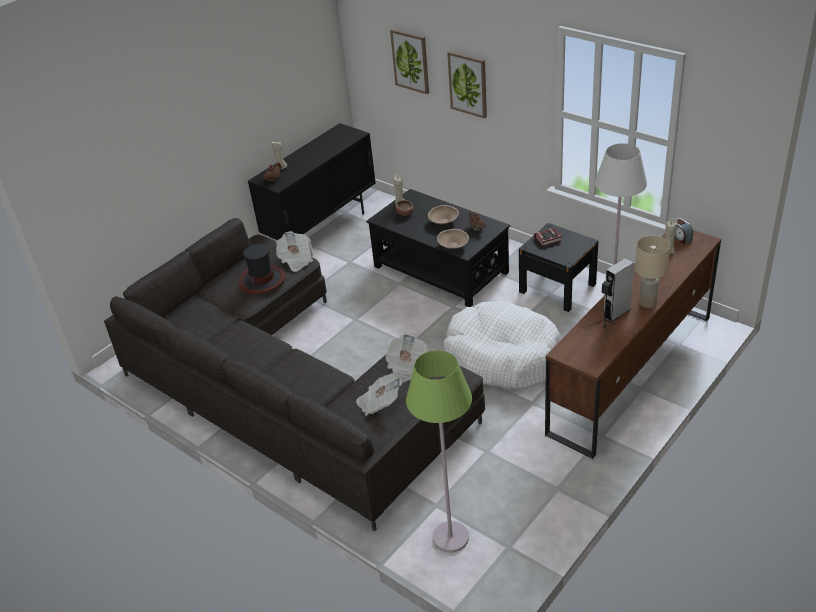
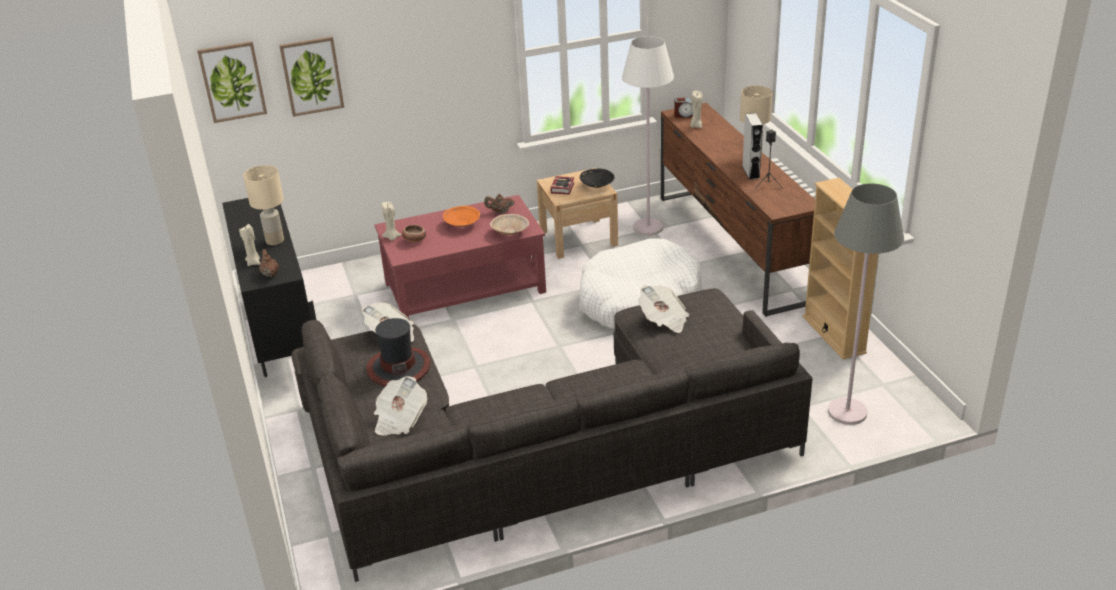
camera: 60 degrees left, 5 degrees down
(311, 162) = (274, 241): none -> beige table lamp
(379, 403) = (699, 351): newspaper -> newspaper (399, 419)
(440, 269) = (464, 288): black coffee table -> red coffee table
(443, 221) = (462, 224): beige bowl -> orange bowl
(450, 537) = (847, 412): green floor lamp -> grey floor lamp
(468, 84) = (400, 70): picture -> picture (232, 81)
(556, 488) = (834, 334): none -> beige bookcase
(557, 288) = (578, 238): black nightstand -> beige nightstand
(569, 253) = (597, 186): none -> black bowl

